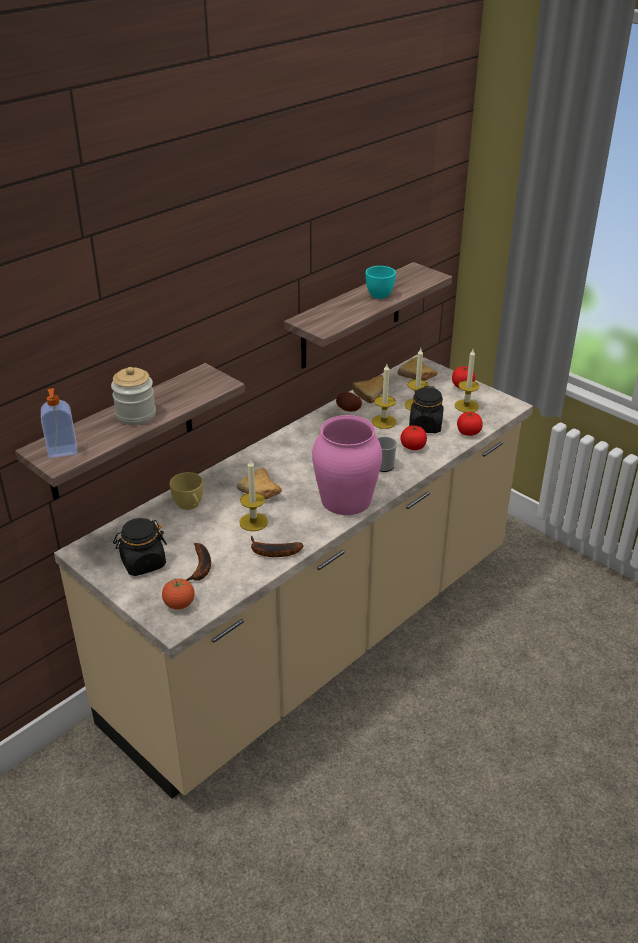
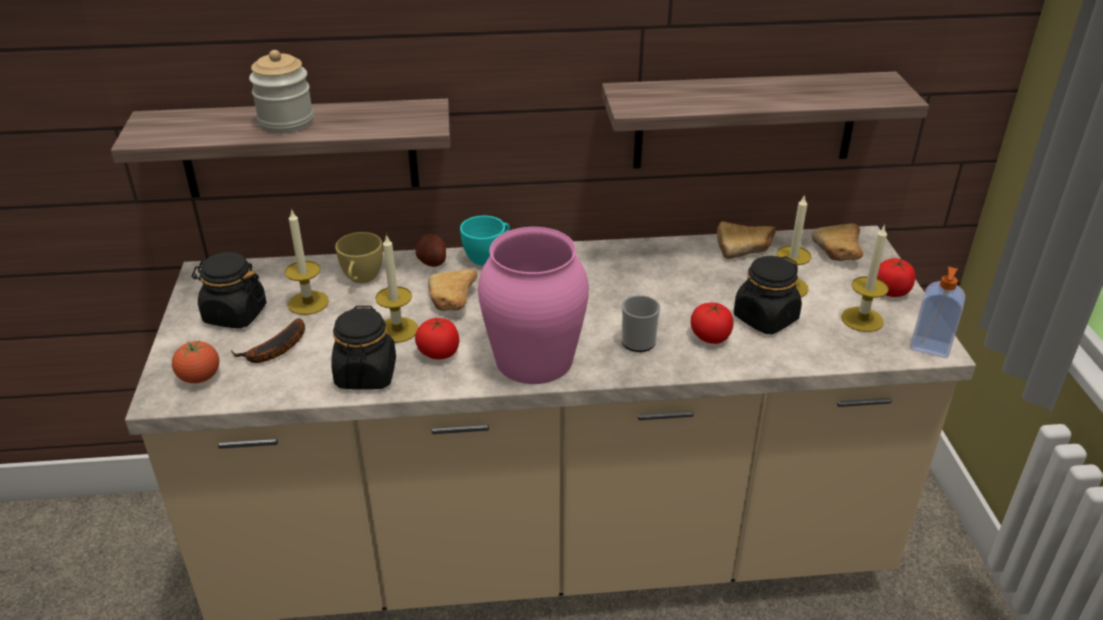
camera: 40 degrees right, 0 degrees up
(63, 452) = (163, 129): soap dispenser -> soap dispenser (929, 348)
(272, 552) = (366, 375): banana -> black jar
(348, 409) = (688, 254): potato -> potato (432, 261)
(380, 293) = (780, 92): turquoise cup -> turquoise cup (488, 257)
(384, 422) = (714, 288): candle -> candle (308, 303)
(468, 433) = (816, 355): tomato -> tomato (439, 353)

